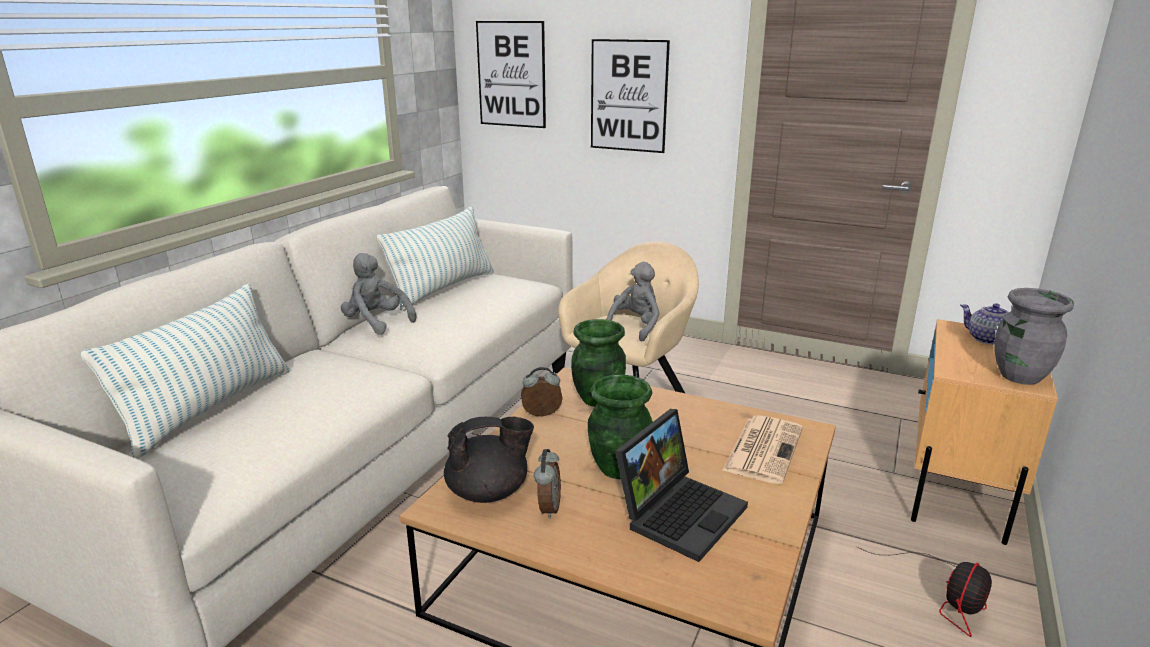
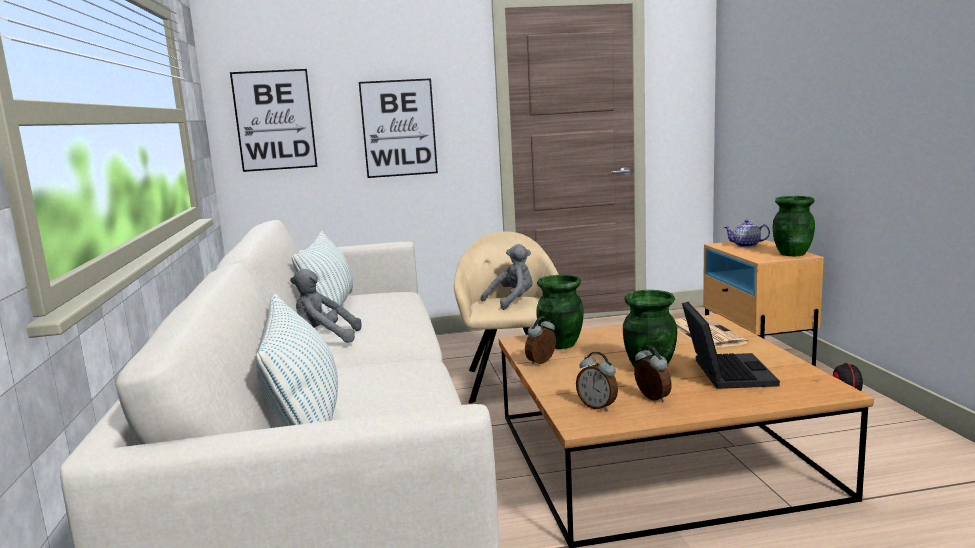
camera: 35 degrees left, 10 degrees down
(489, 492) = (598, 406): black teapot -> alarm clock
(635, 327) = (512, 301): grey plush toy -> grey plush toy turned 60 degrees clockwise
(1019, 376) = (791, 254): grey vase -> green vase

